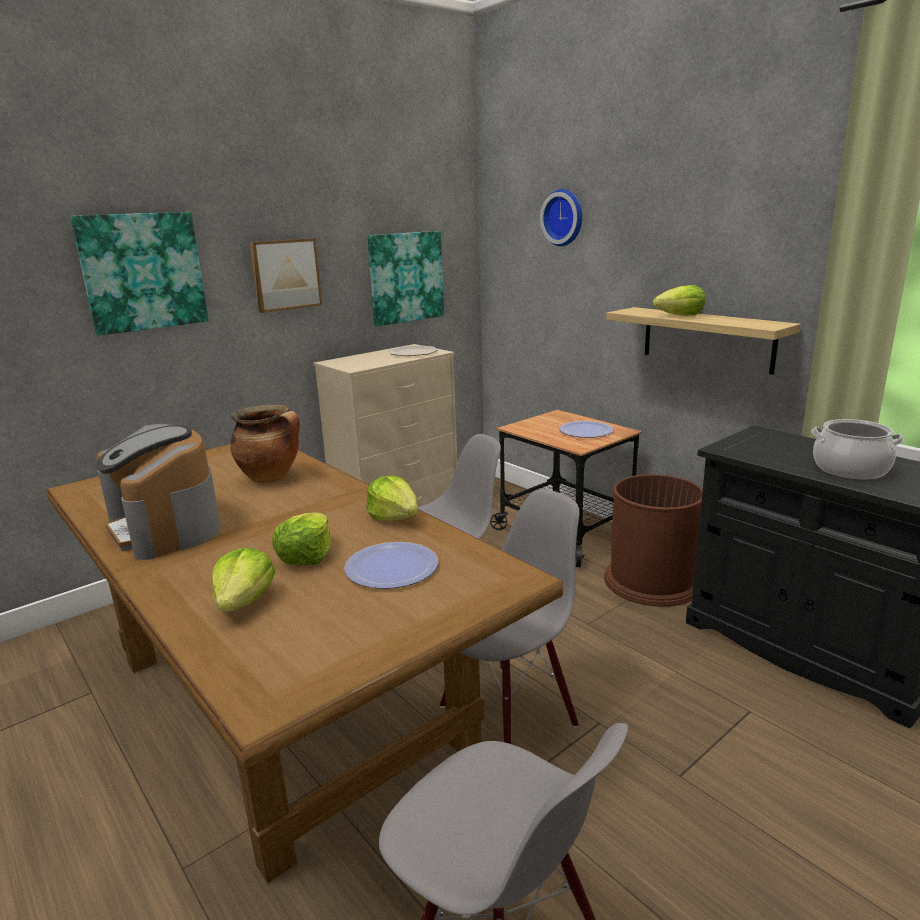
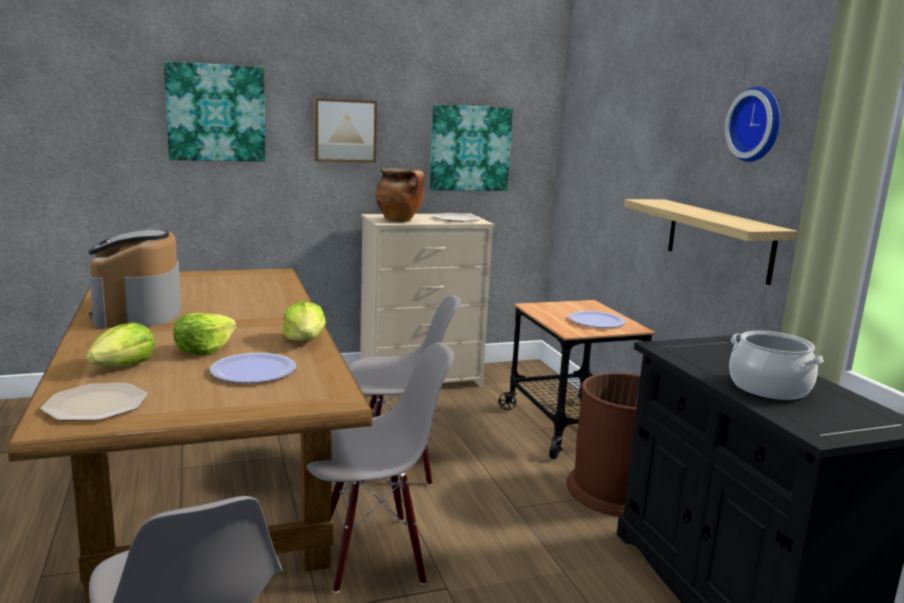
camera: 20 degrees right, 5 degrees down
(271, 478) = (253, 296): cooking pot -> cooking pot (400, 220)
(278, 661) = (96, 404): none -> plate
(564, 217) = (621, 103): wall clock -> wall clock (758, 124)
(680, 316) = (687, 210): lettuce -> none

